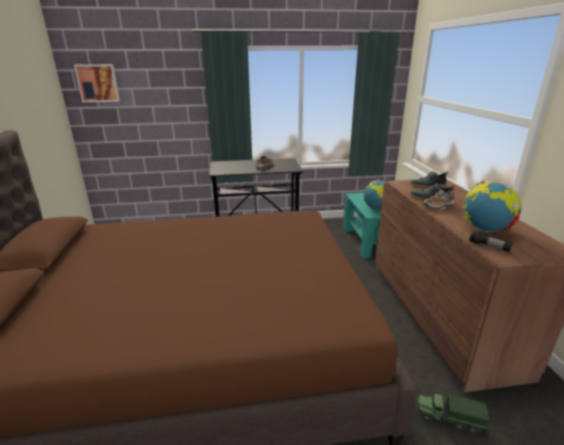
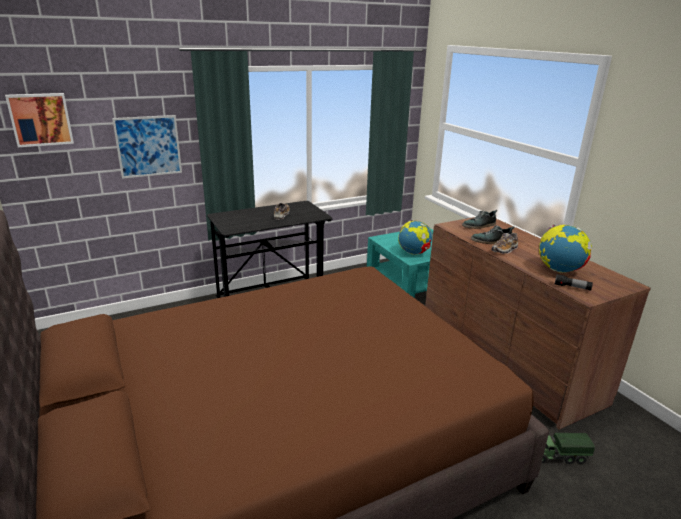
camera: 20 degrees left, 0 degrees up
(172, 107) = (148, 146): none -> picture

